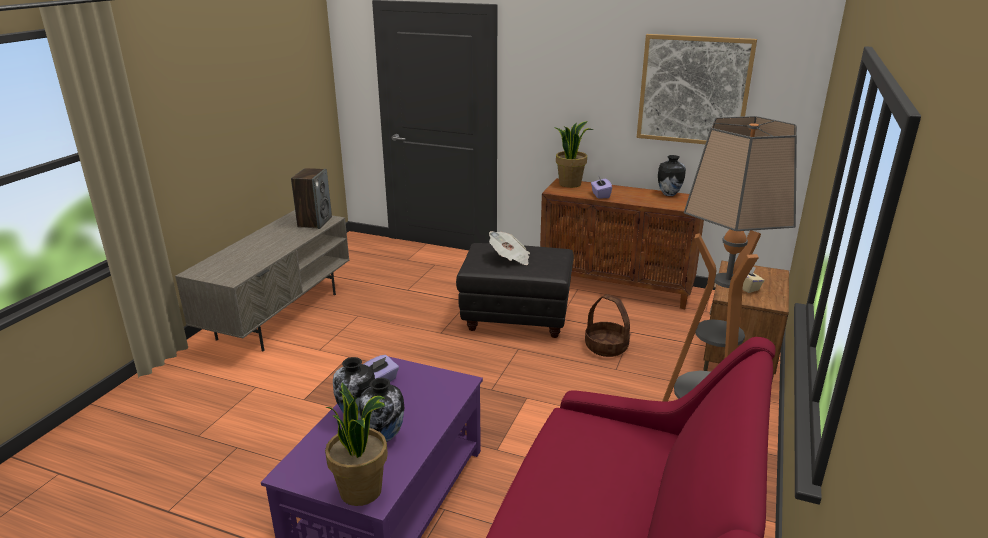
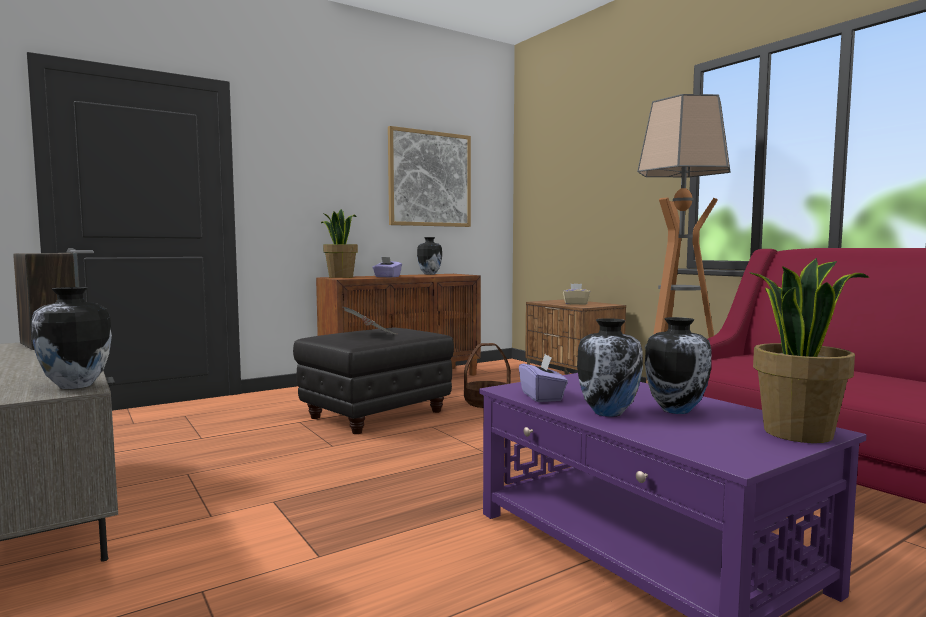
camera: 55 degrees left, 20 degrees down
(237, 276) = (75, 386): none -> vase

